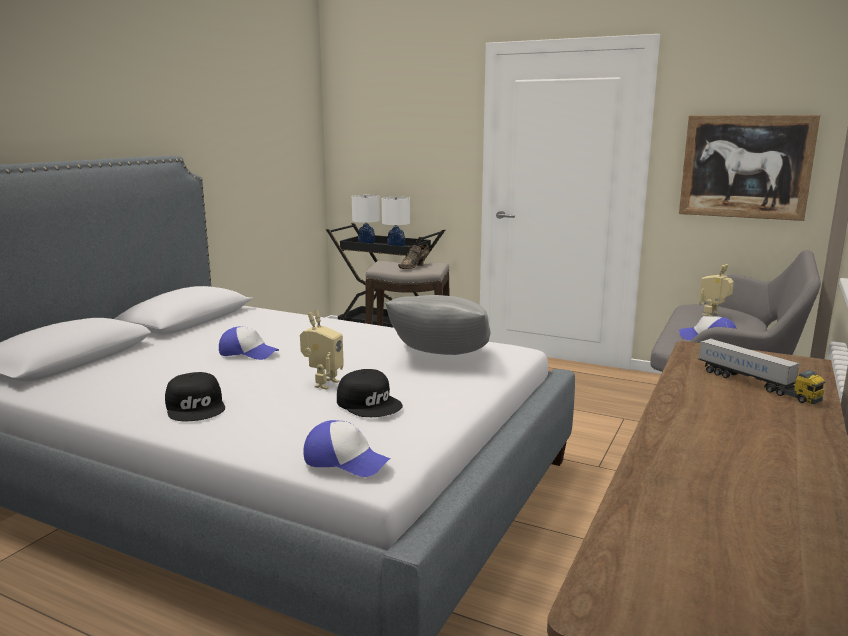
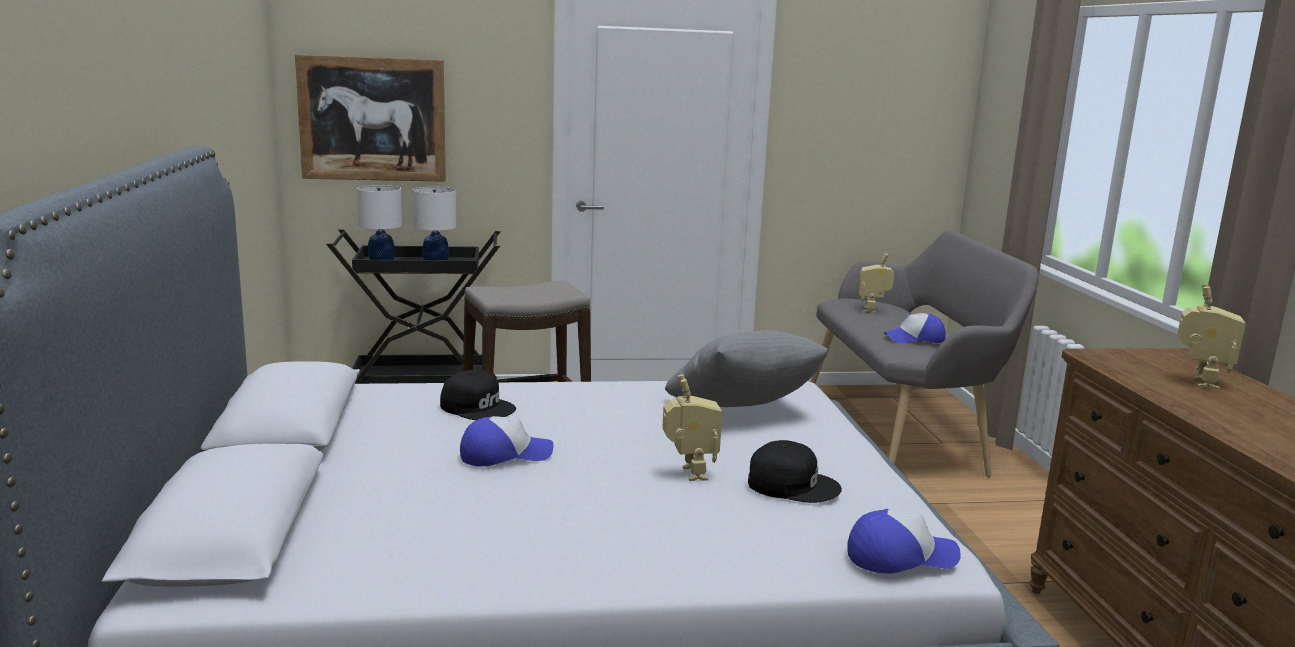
camera: 35 degrees left, 0 degrees up
(196, 407) = (602, 545): black cap -> black cap (478, 407)
(415, 266) = (535, 290): brown shoe -> none
(745, 167) = (869, 140): picture -> picture (372, 119)
(756, 384) = (1199, 382): toy truck -> toy robot

